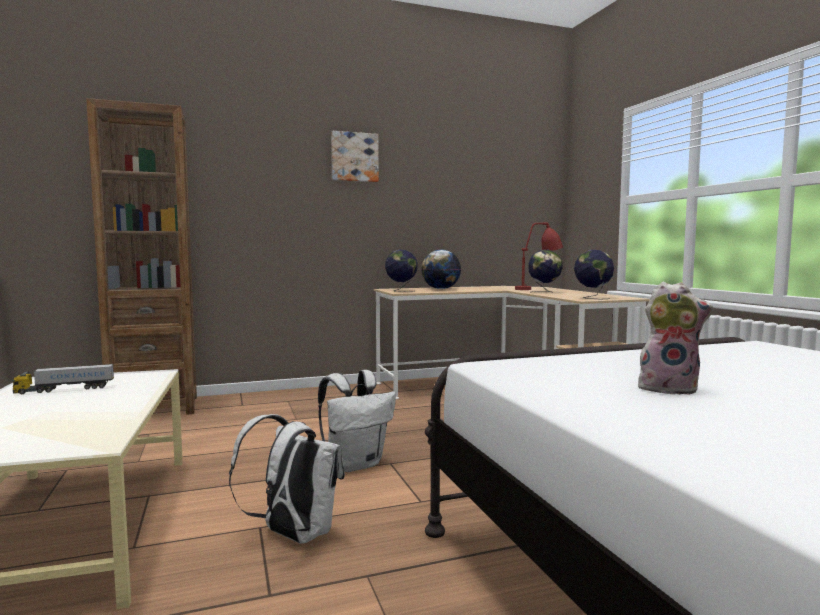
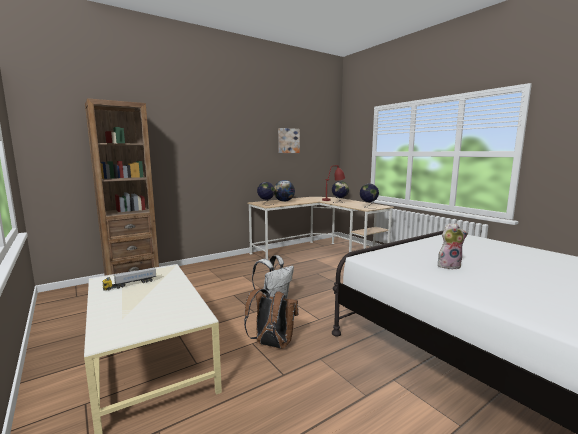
camera: 15 degrees left, 5 degrees up
(293, 535) = (272, 344): white backpack -> brown backpack
(354, 157) = (235, 128): picture -> picture (288, 140)

